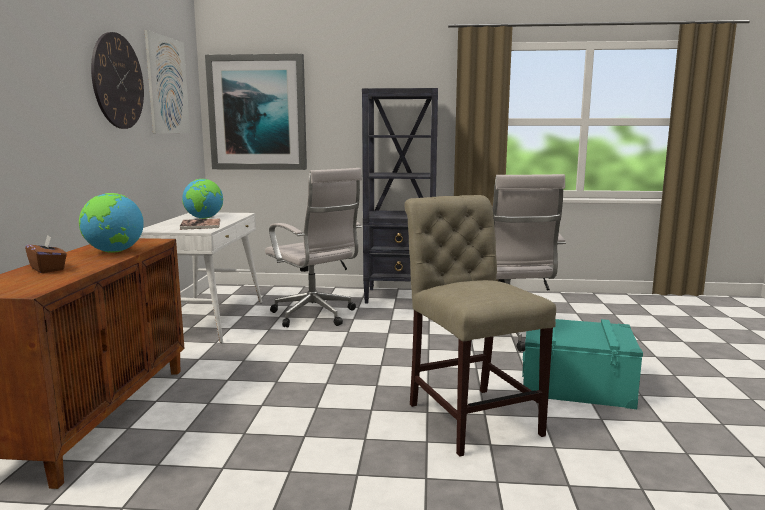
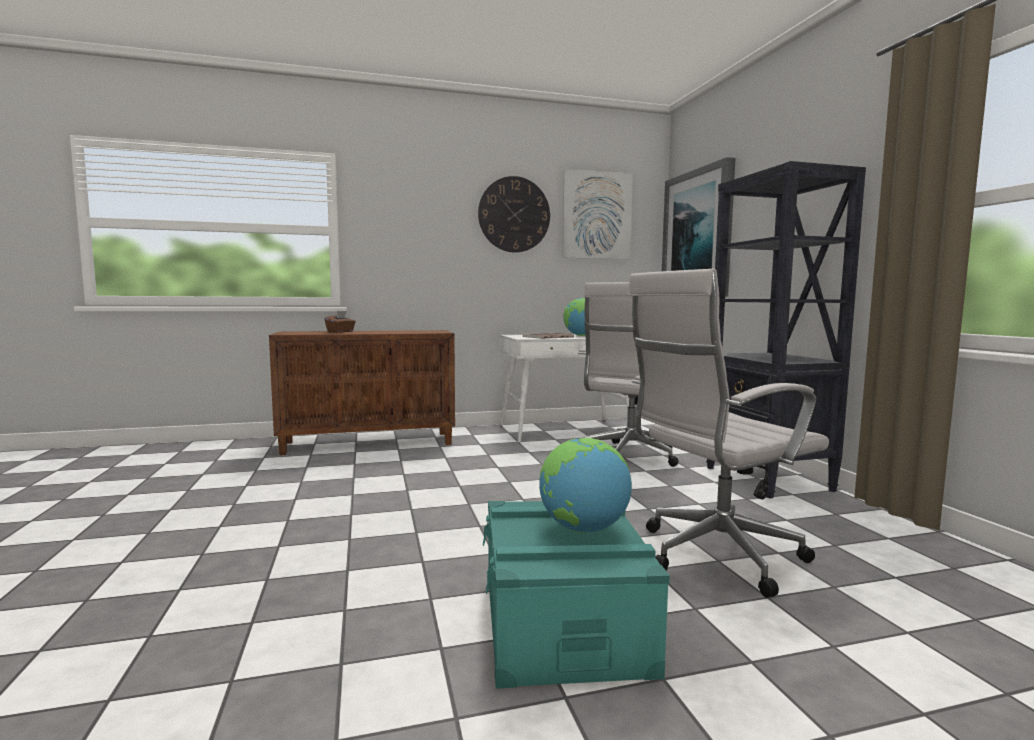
camera: 70 degrees right, 5 degrees down
(114, 252) = (396, 332): globe -> globe (583, 529)
(470, 415) = (416, 553): beige chair -> none

